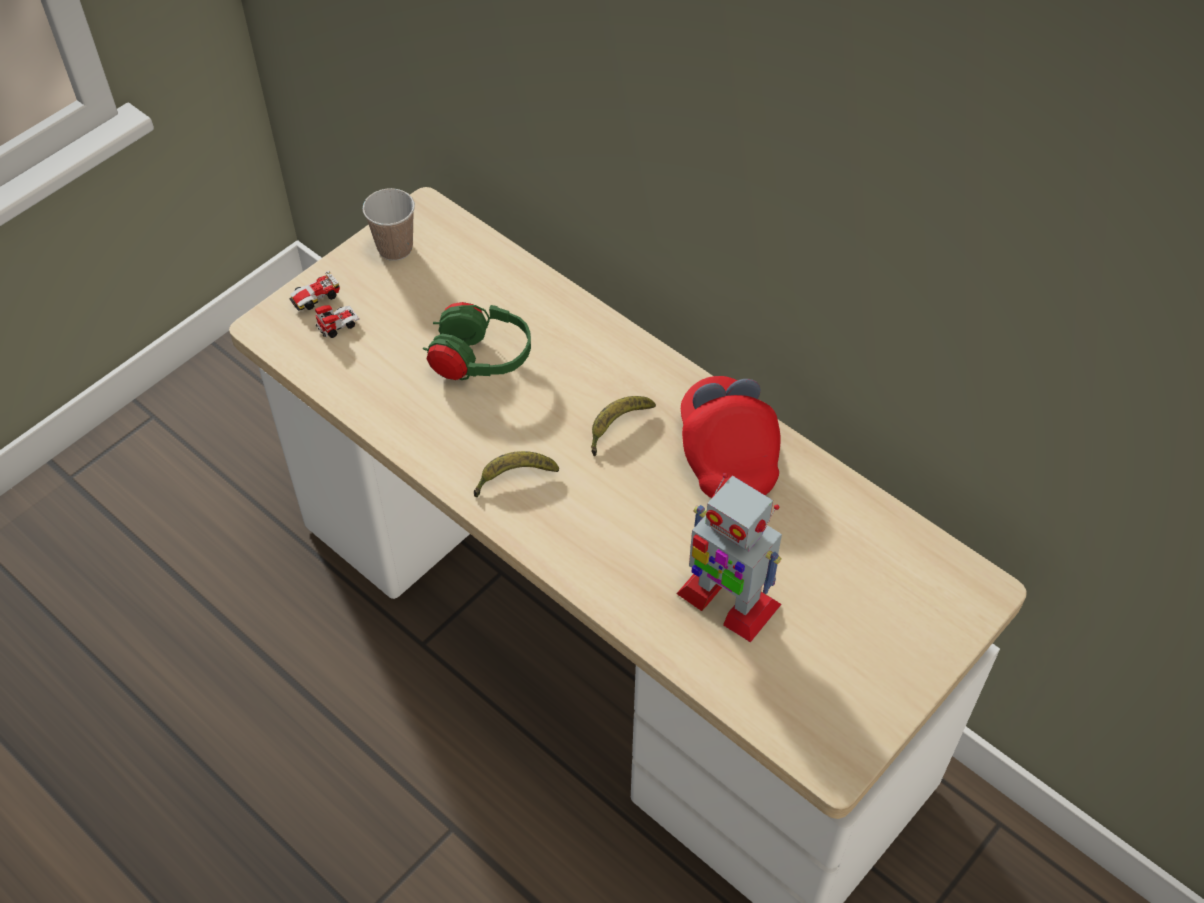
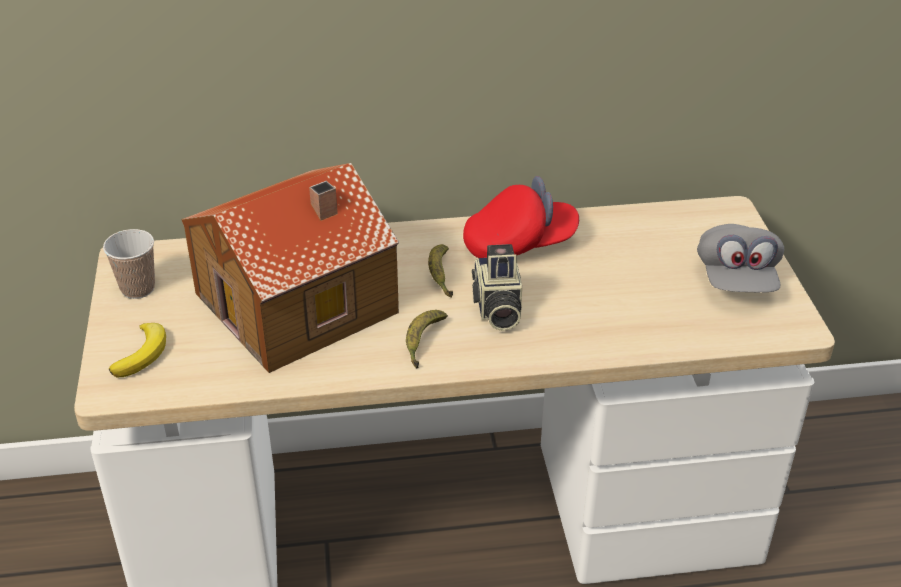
camera: 50 degrees left, 15 degrees down
(325, 312) = (143, 353): toy car -> banana
(480, 361) = (300, 304): green headphones -> toy house
(612, 499) = (496, 308): none -> camera
(727, 454) = (519, 244): red cap -> red cap turned 135 degrees clockwise
(727, 599) = (632, 304): toy robot -> none
(861, 662) = (736, 279): none -> grey cap

